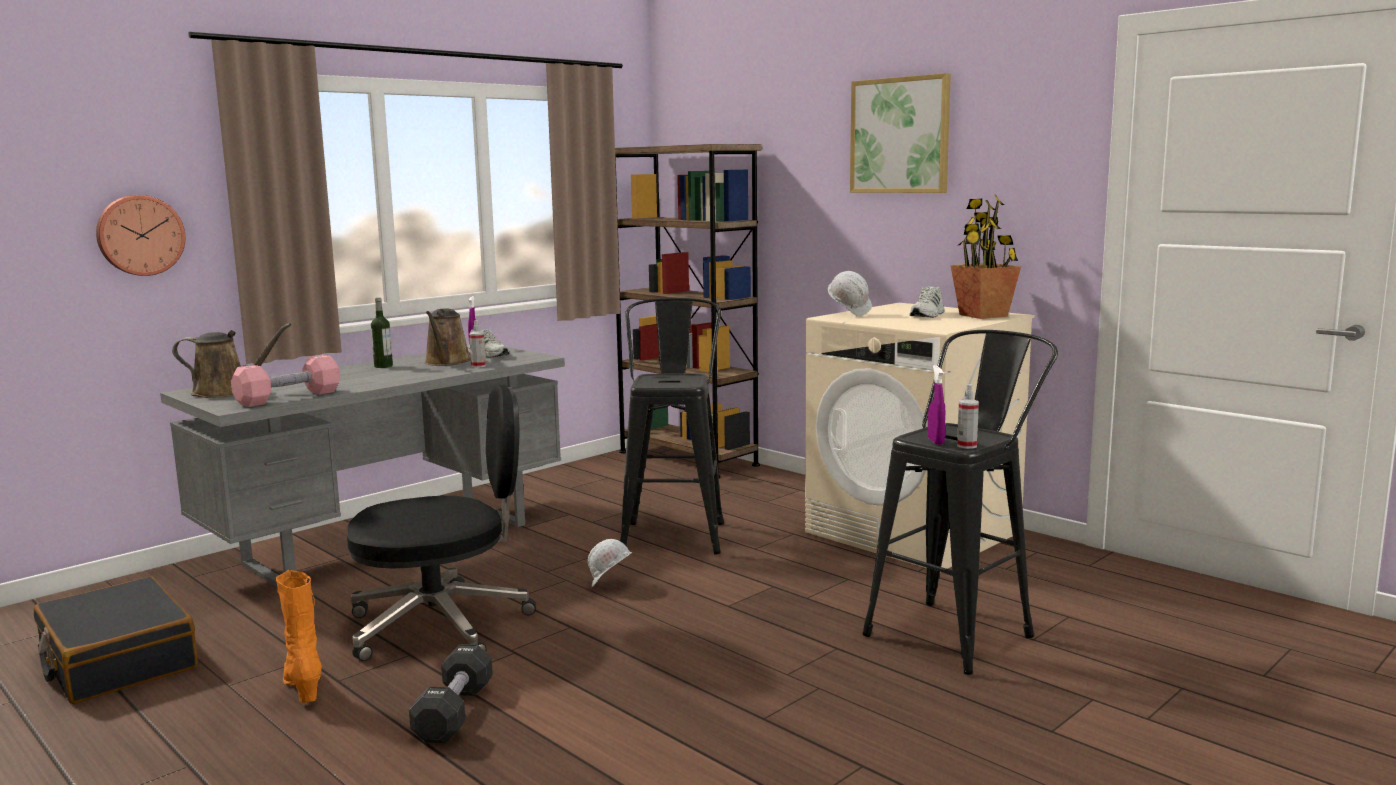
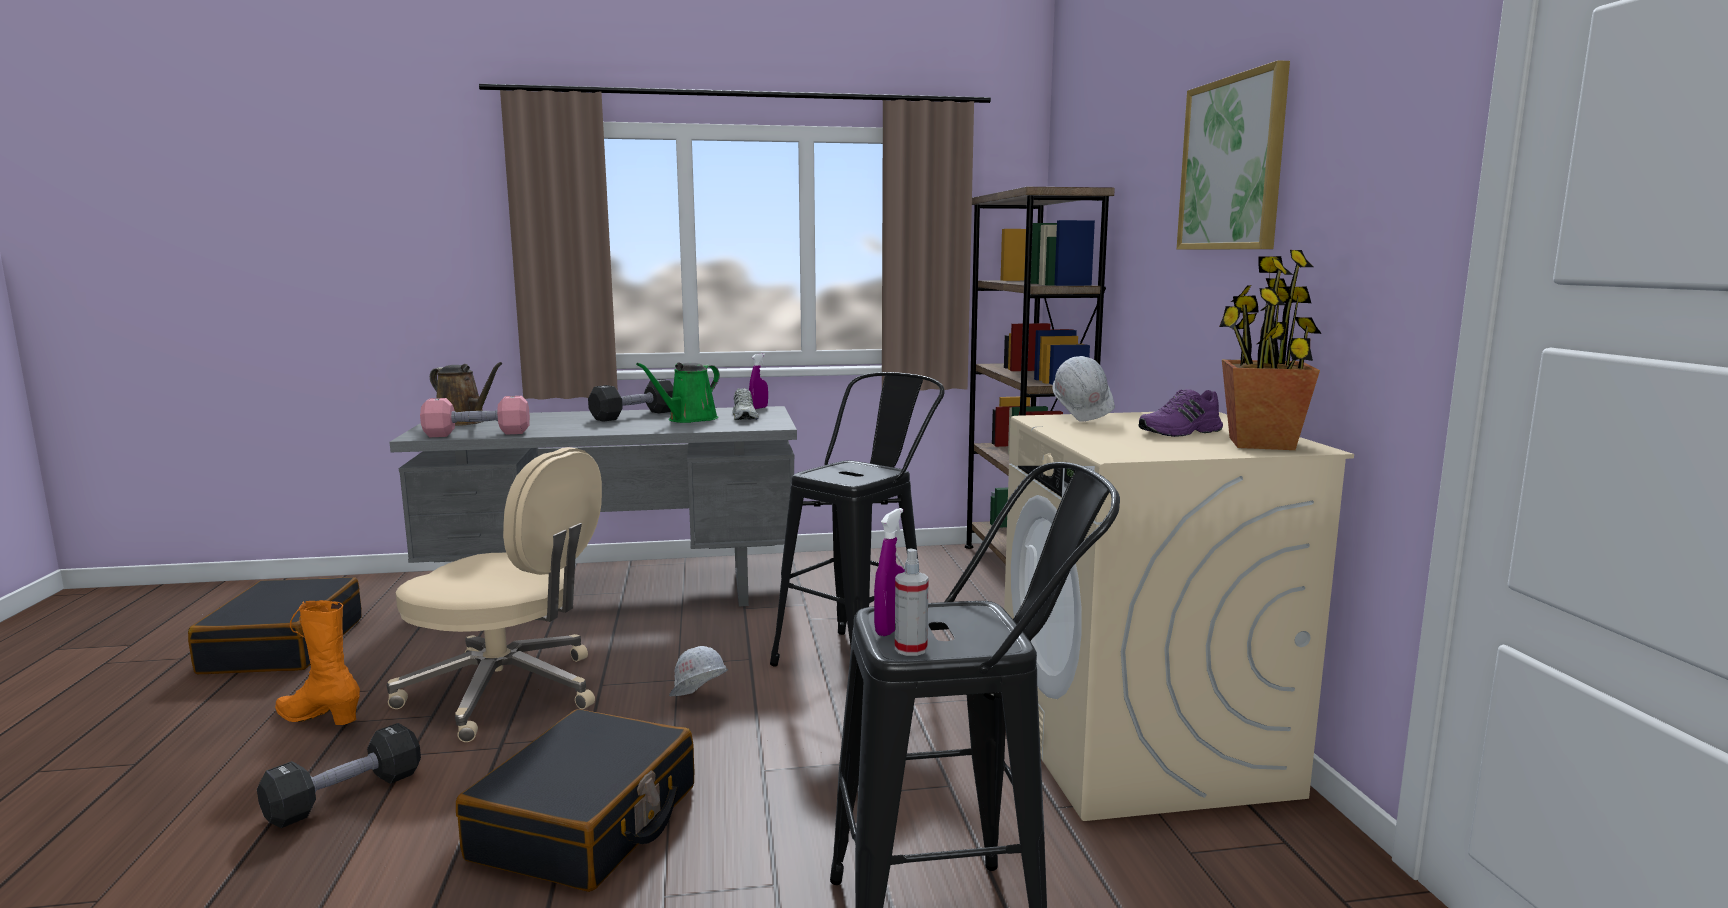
camera: 35 degrees right, 0 degrees up
(140, 235) = (443, 272): wall clock -> none
(304, 687) = (319, 718): orange boot -> orange boot turned 75 degrees counterclockwise
(383, 366) = (634, 415): bottle -> black dumbbell
(443, 624) = (507, 693): black office chair -> beige office chair
(447, 362) = (689, 419): brown watering can -> green watering can
(478, 366) = (699, 427): spray bottle -> none
(670, 663) = (587, 823): none -> black suitcase
(928, 315) = (1181, 432): white shoe -> purple shoe

